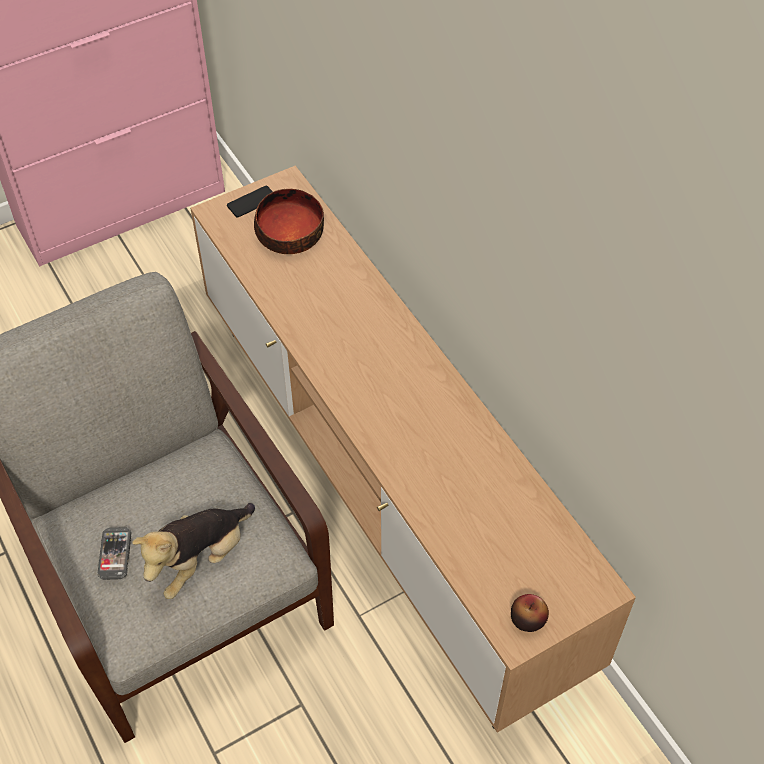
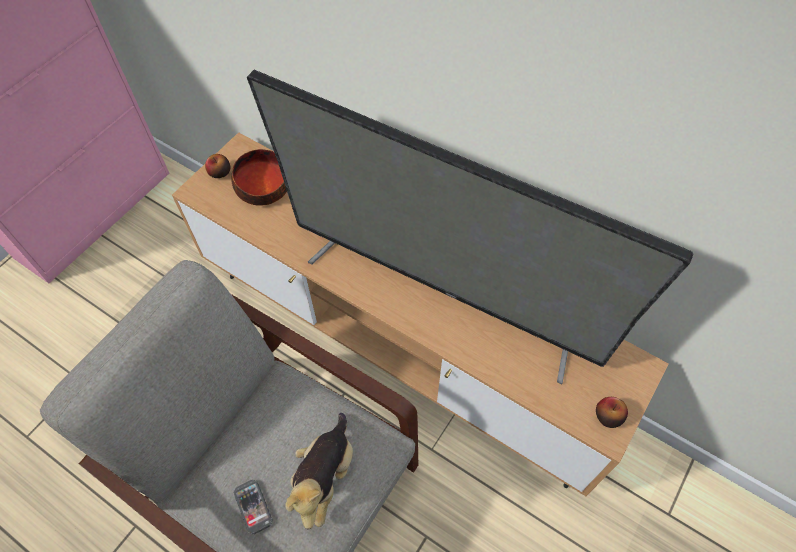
camera: 25 degrees left, 5 degrees up
(252, 202) = (220, 172): phone -> apple
(418, 419) = (441, 293): none -> television

